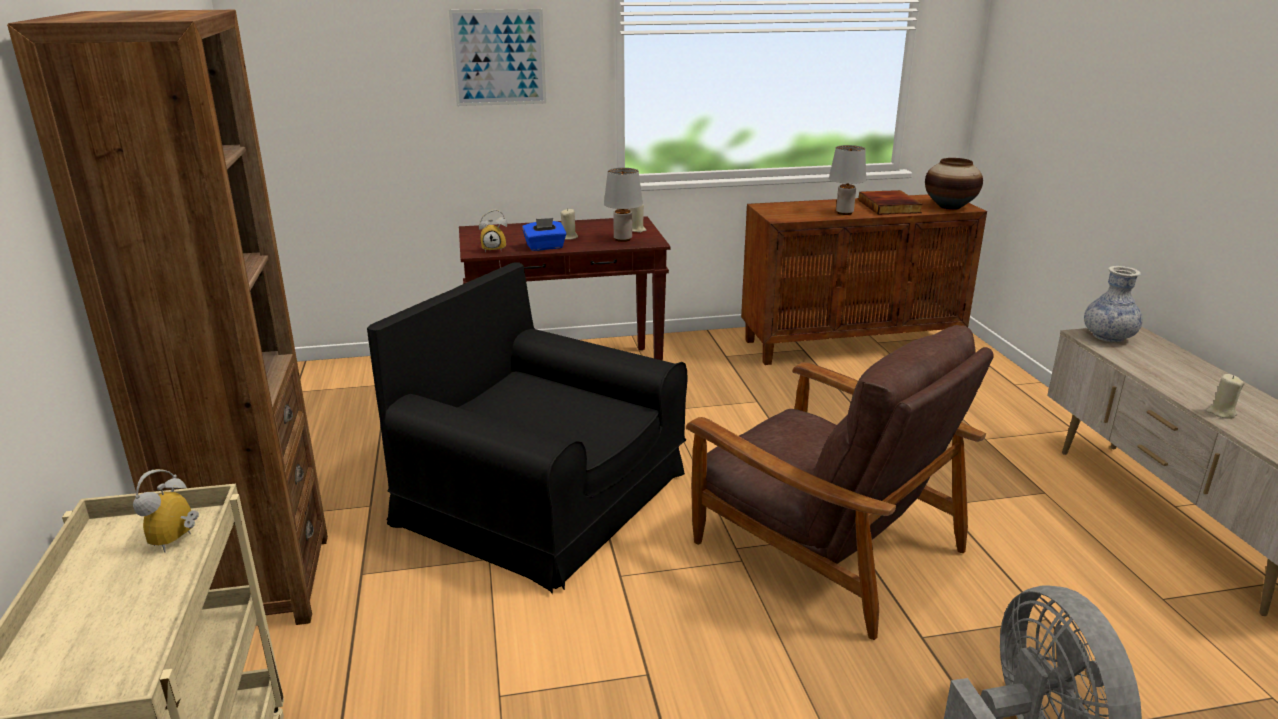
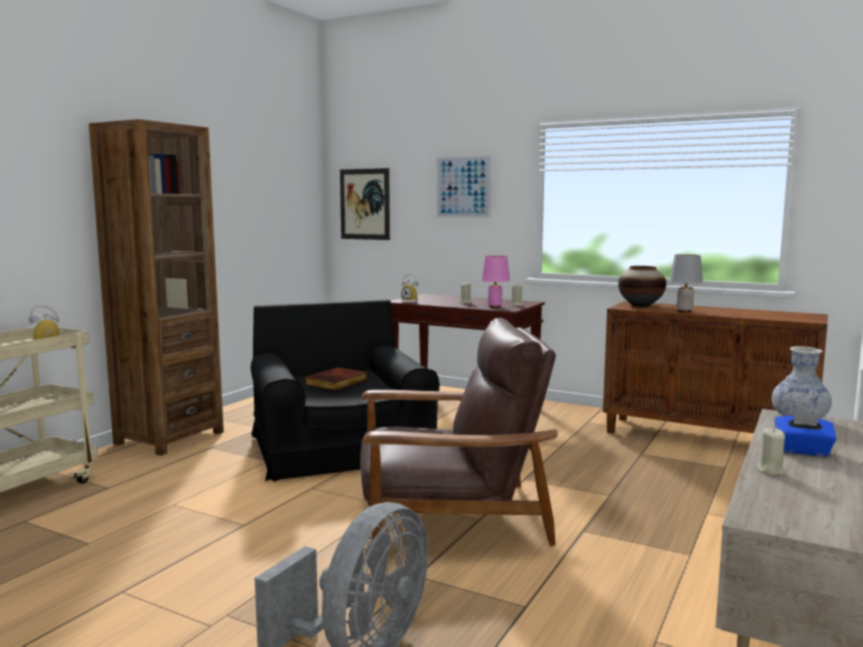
camera: 40 degrees right, 15 degrees down
(316, 89) = (364, 204): none -> picture
(545, 247) = (440, 304): blue tissue box -> blue tissue box (802, 451)
(623, 239) = (495, 306): grey table lamp -> pink table lamp
(823, 545) = (450, 517): brown armchair -> brown armchair turned 90 degrees counterclockwise
(890, 206) = (738, 313): book -> book (337, 382)
(949, 207) = (795, 318): vase -> vase (640, 306)

